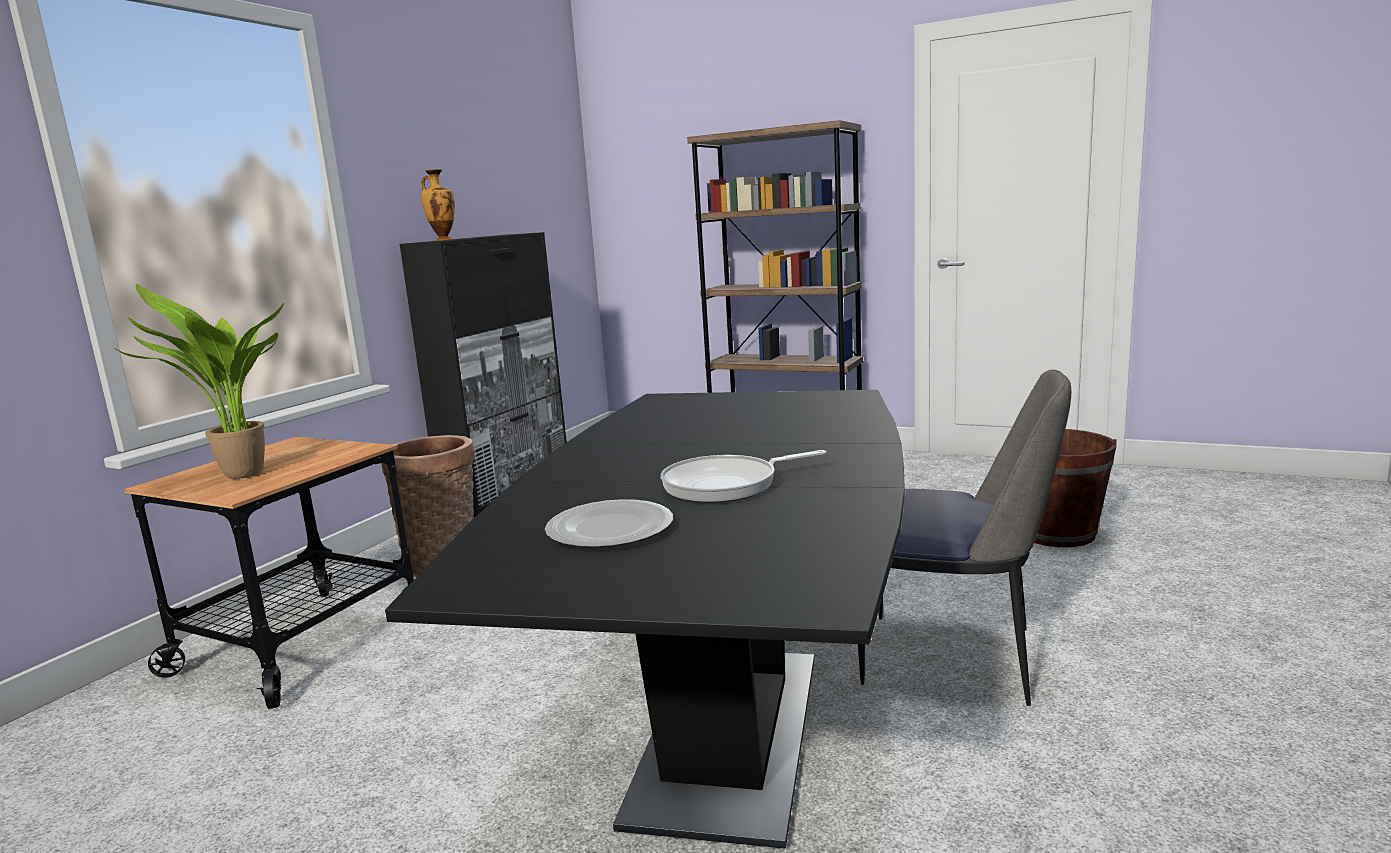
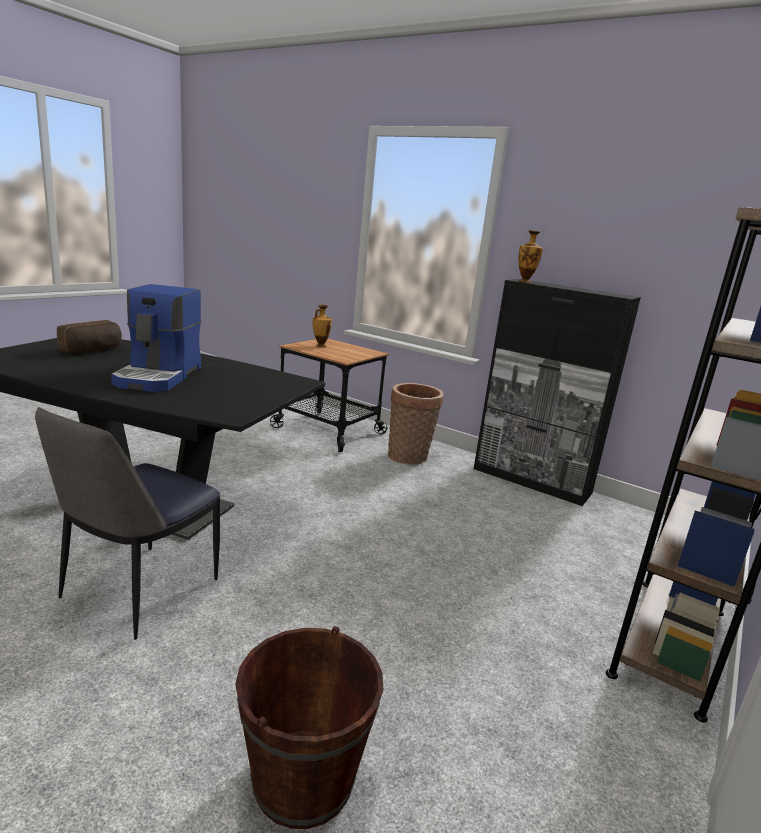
camera: 95 degrees right, 5 degrees up
(238, 476) = (320, 346): potted plant -> vase
(610, 530) = (93, 350): plate -> bread
(727, 485) = (107, 366): frying pan -> none
(741, 447) = (160, 376): none -> coffee machine

